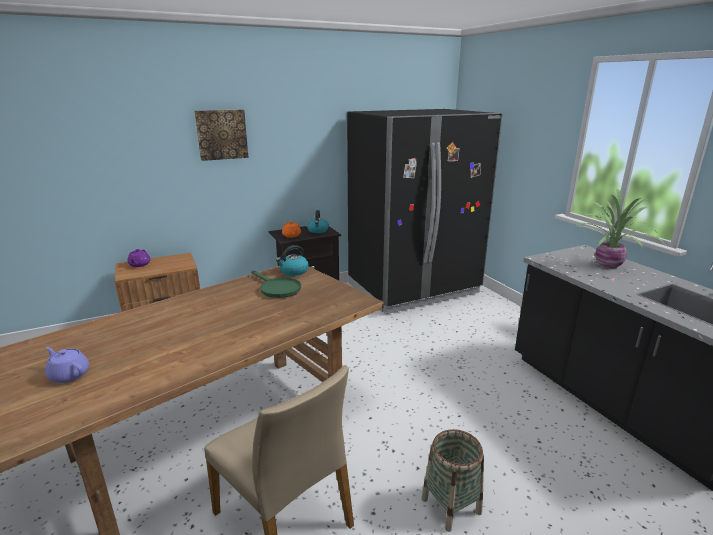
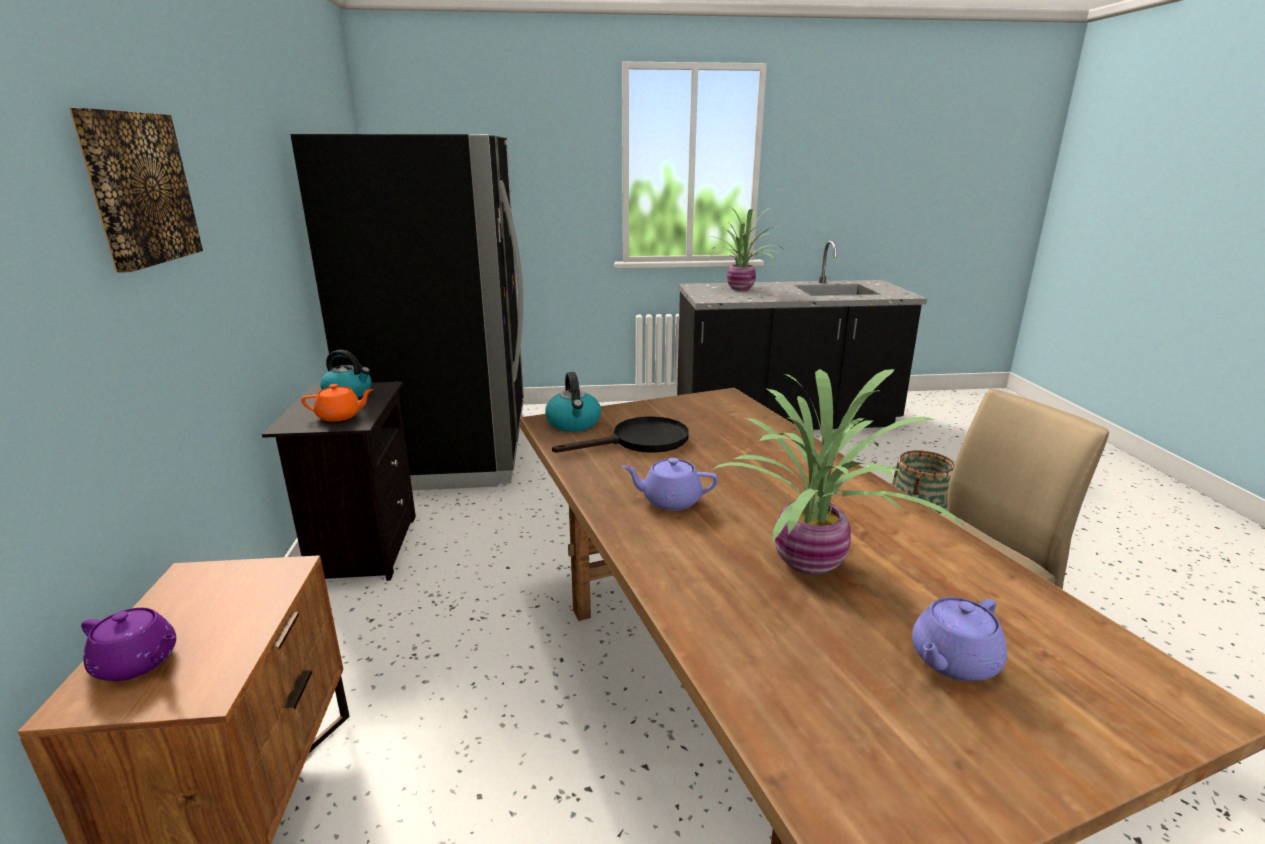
camera: 70 degrees left, 0 degrees up
(150, 340) = (811, 564): none -> potted plant
(210, 304) = (670, 500): none -> purple teapot
(277, 288) = (640, 442): green frying pan -> black frying pan

